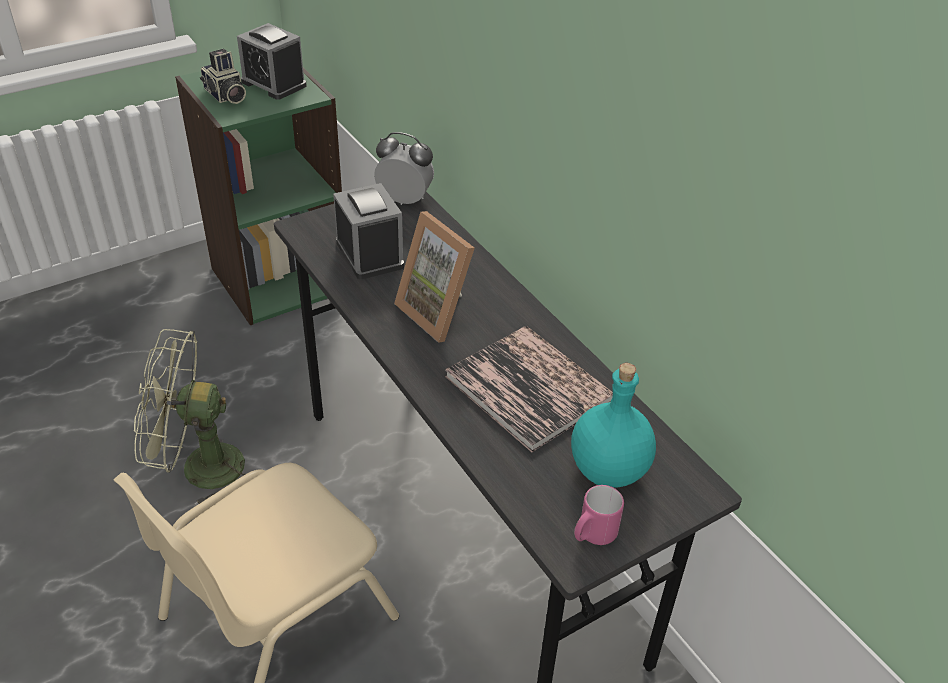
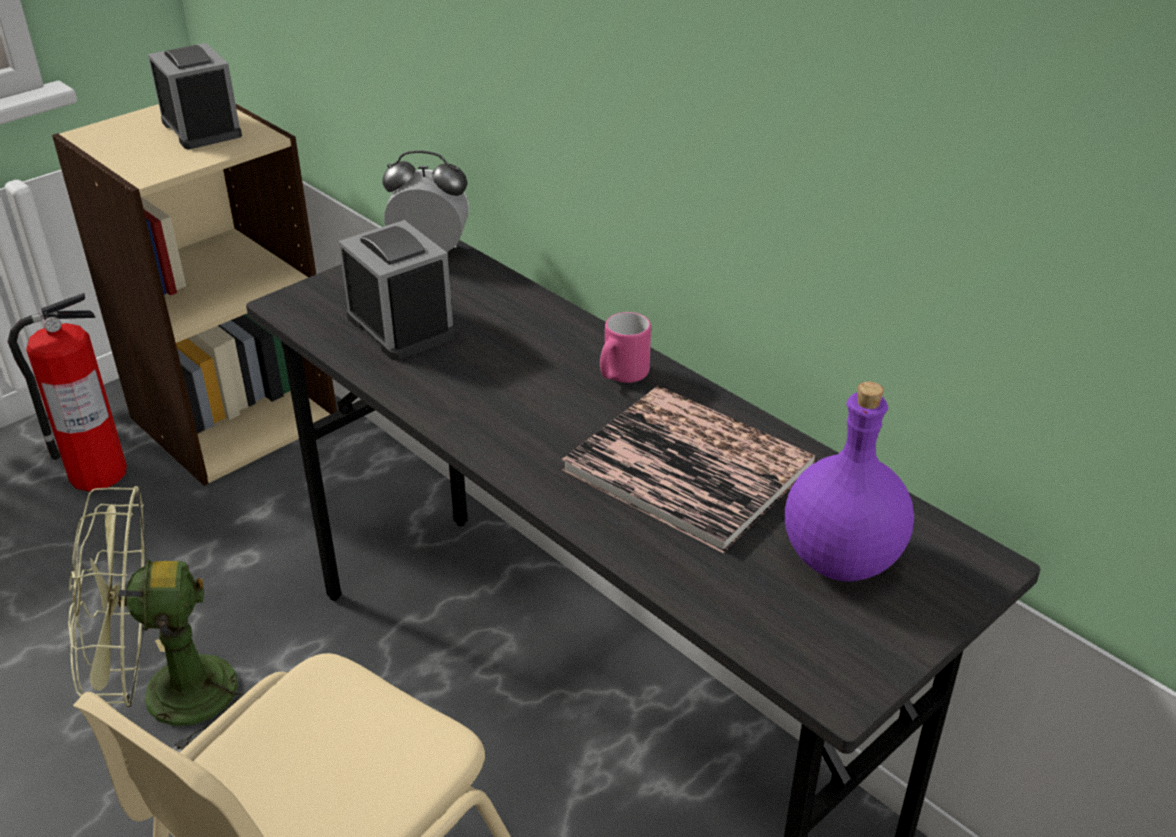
camera: 10 degrees left, 5 degrees down
(182, 305) = (96, 474): none -> fire extinguisher
(225, 96) = (134, 151): camera -> none
(274, 84) = (201, 129): alarm clock -> alarm clock turned 150 degrees counterclockwise
(279, 278) = (233, 417): green bookcase -> beige bookcase
(440, 312) = (527, 387): picture frame -> none
(593, 535) = (853, 652): pink mug -> pink mug (621, 376)
(608, 471) = (842, 561): turquoise bottle -> purple bottle

